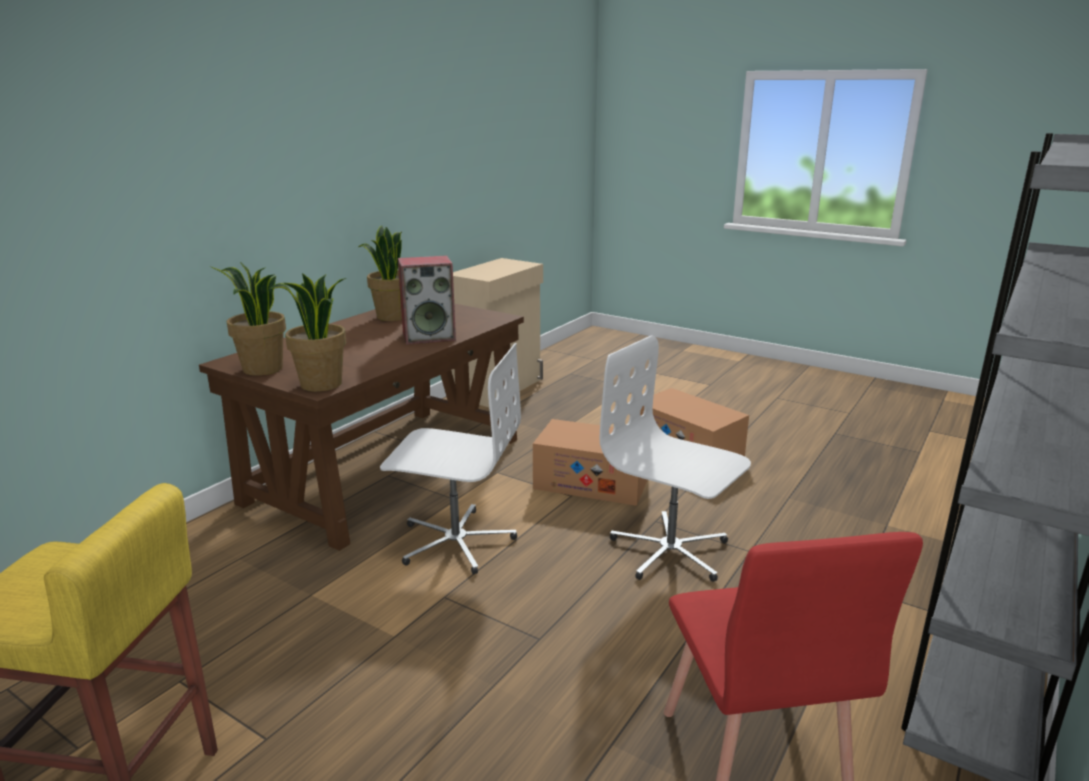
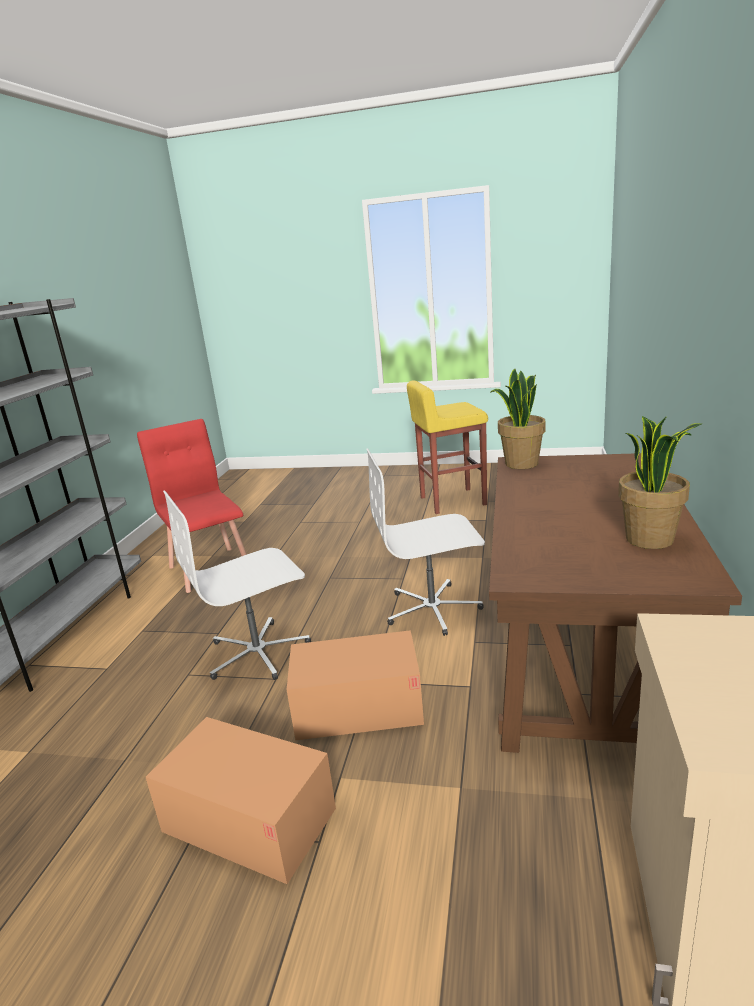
camera: 160 degrees right, 0 degrees up
(262, 369) = (594, 461): potted plant -> none
(429, 336) = (538, 522): speaker -> none
(670, 551) = (258, 653): white office chair -> white office chair turned 135 degrees clockwise

